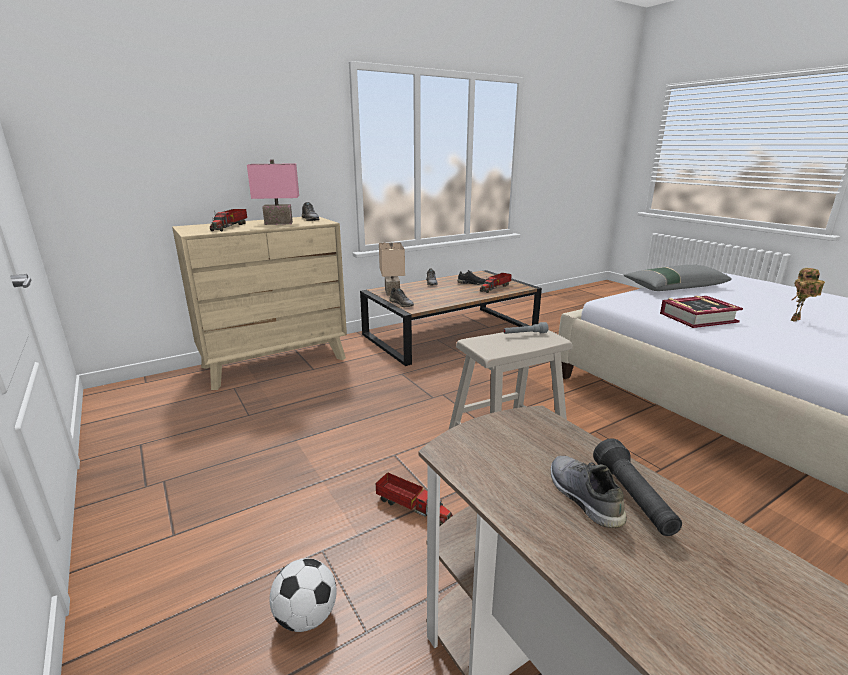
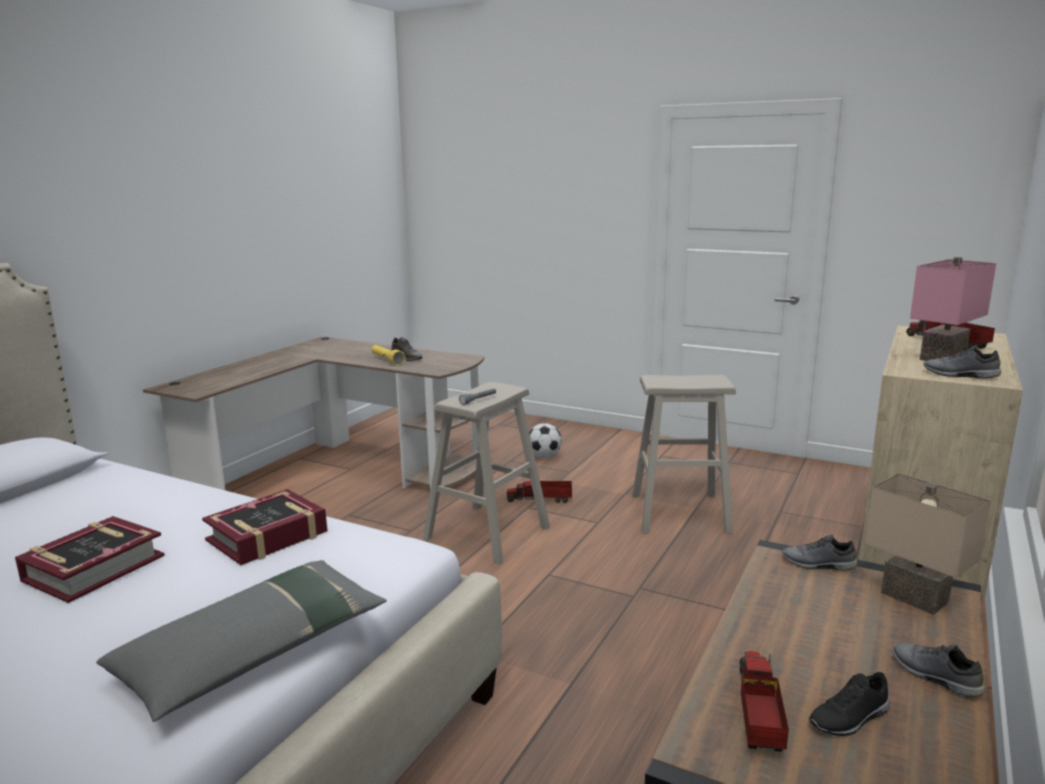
camera: 150 degrees right, 5 degrees down
(317, 440) = (679, 513): none -> beige stool
(633, 499) = (387, 360): black flashlight -> yellow flashlight
(796, 320) = (93, 568): toy robot -> book

